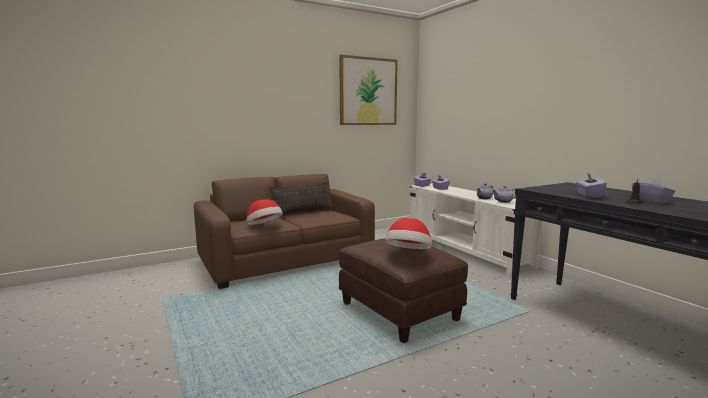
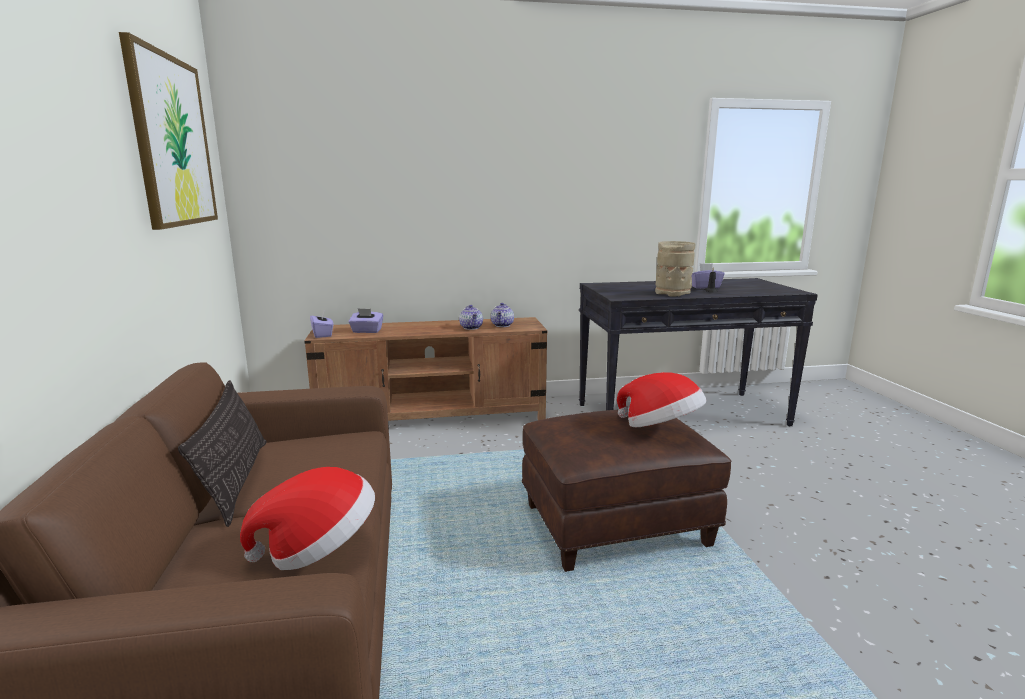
camera: 70 degrees left, 5 degrees up
(465, 250) = (433, 416): white tv stand -> brown tv stand
(589, 196) = (673, 293): purple tissue box -> beige vase

